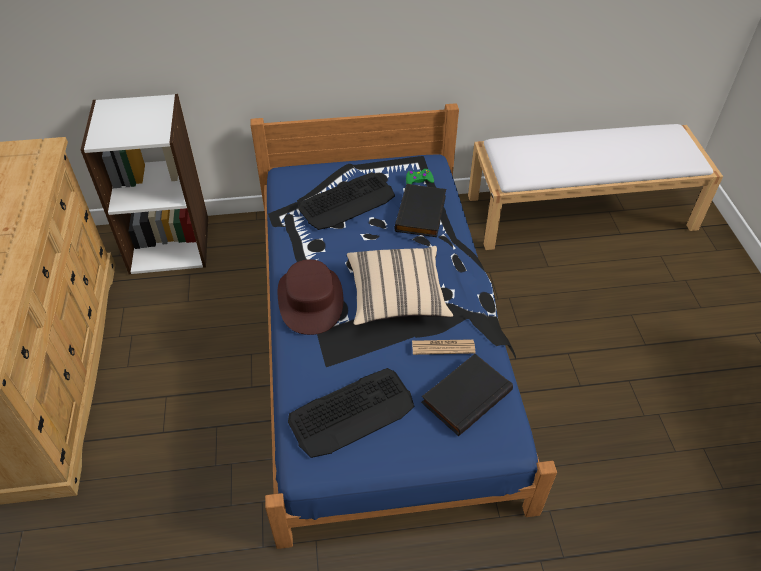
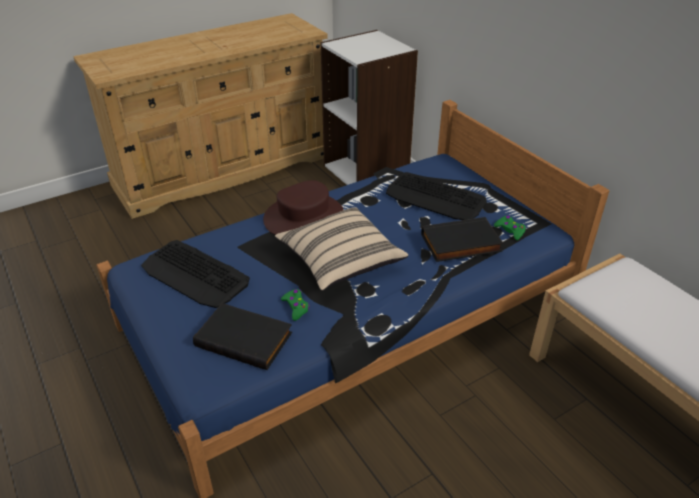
camera: 65 degrees right, 10 degrees down
(443, 347) = (296, 307): newspaper -> green game controller

